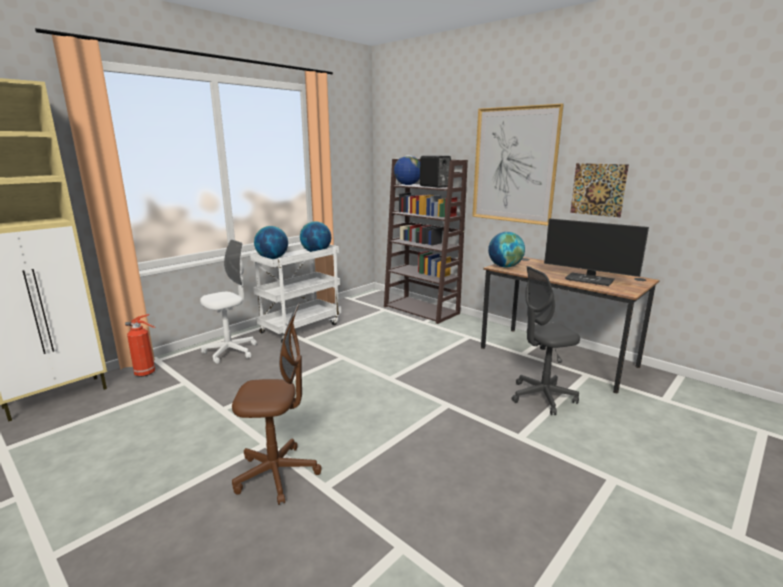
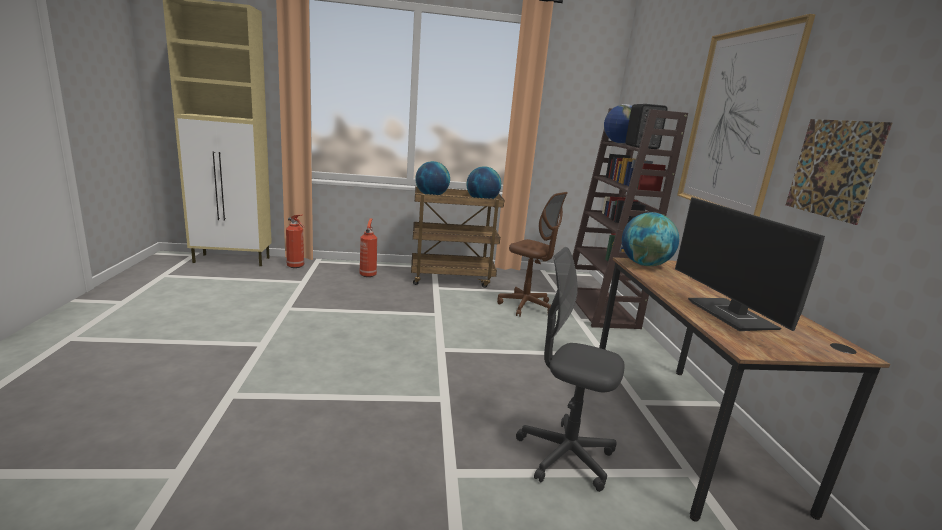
camera: 40 degrees right, 0 degrees up
(230, 352) = (368, 274): white office chair -> fire extinguisher
(277, 474) = (226, 367): brown office chair -> brown office chair (526, 306)
(301, 327) = (452, 278): white cart -> brown cart

